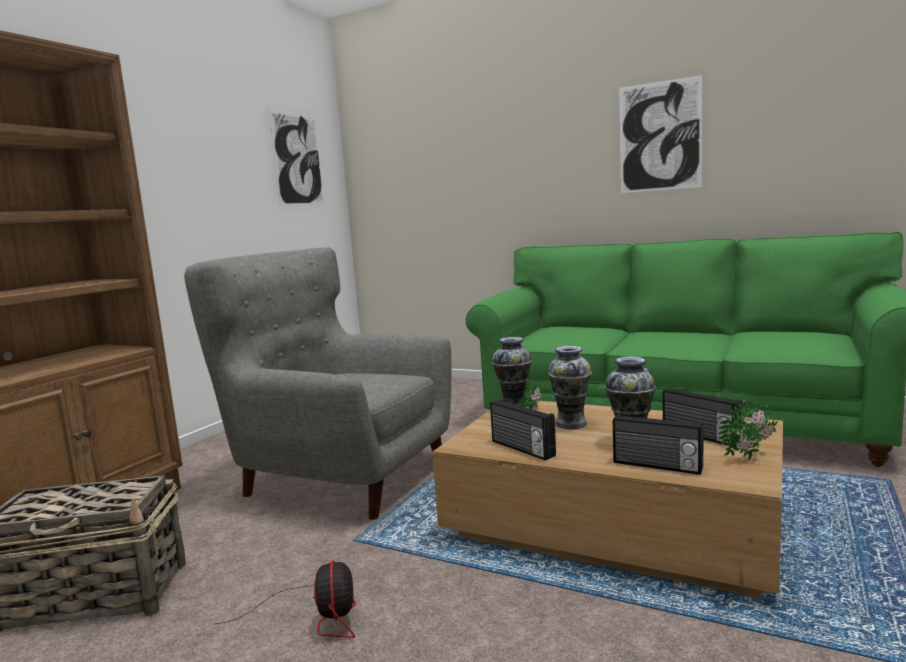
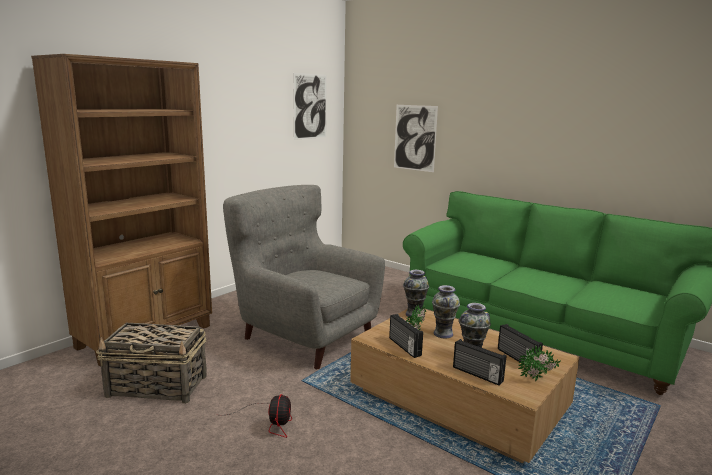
camera: 10 degrees right, 5 degrees up
(659, 136) = (566, 125): picture -> picture (415, 138)

